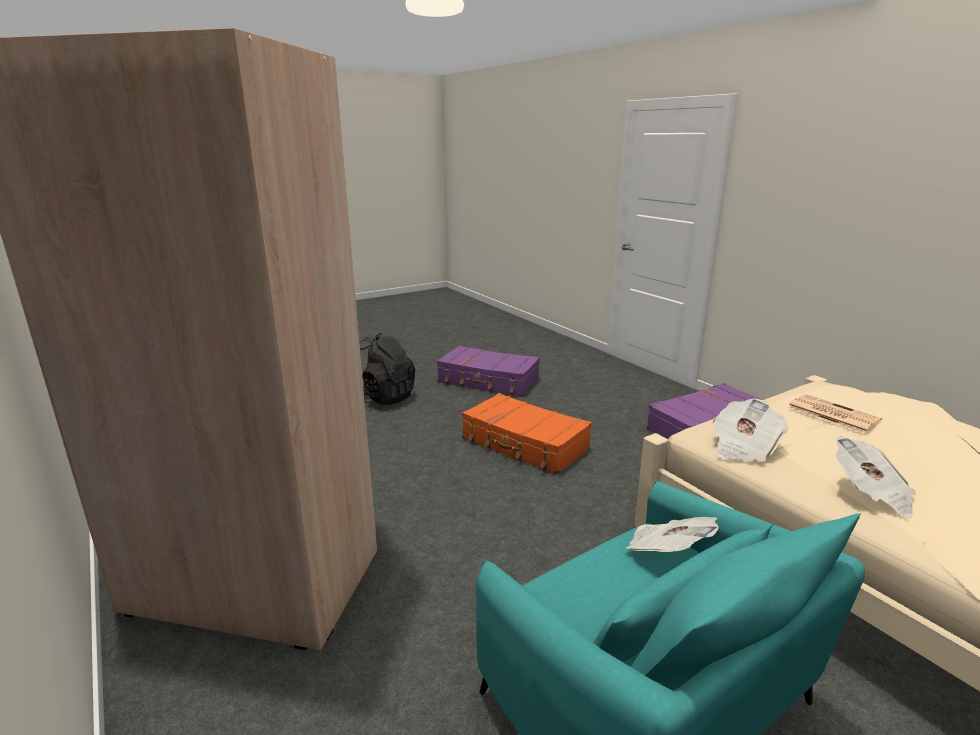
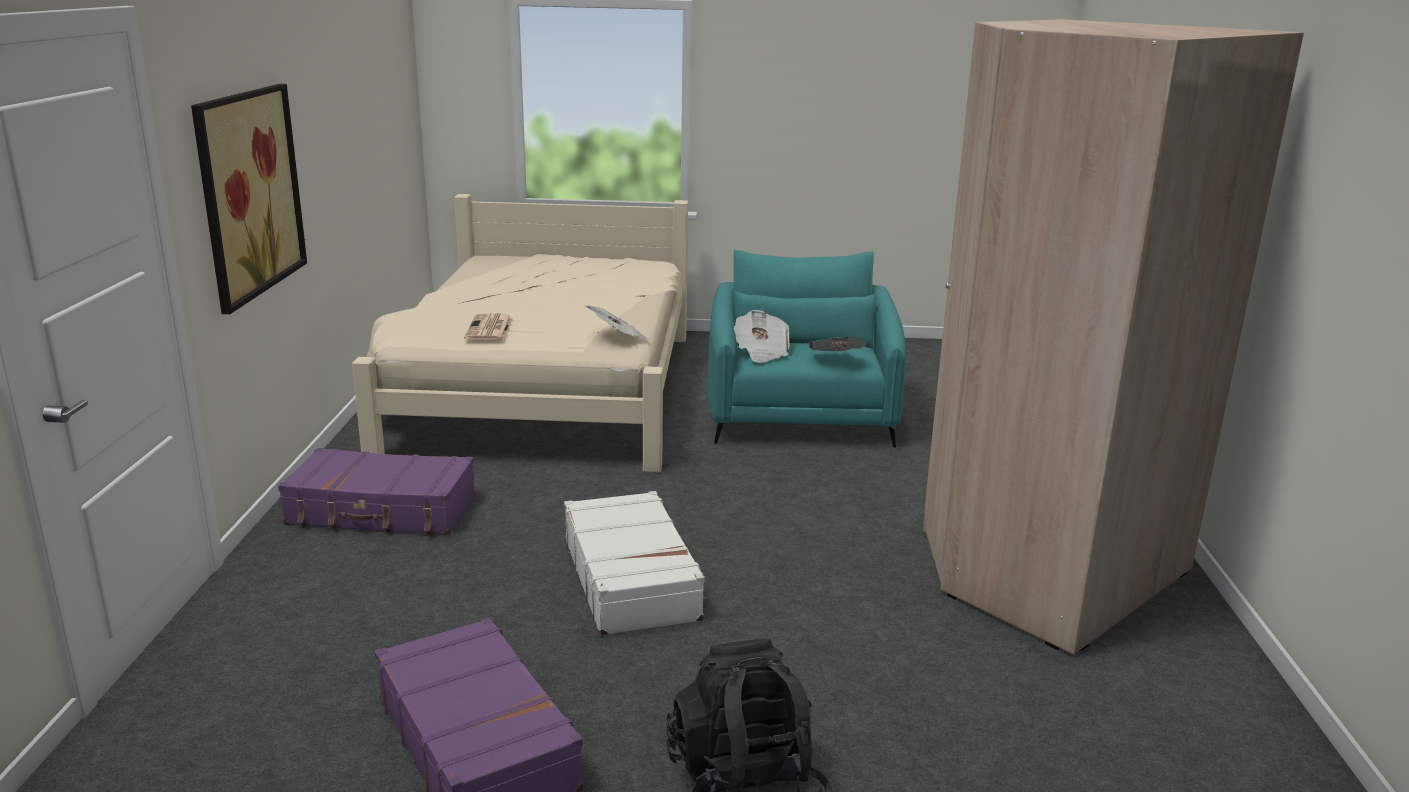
camera: 145 degrees left, 0 degrees up
(524, 444) = (631, 579): orange suitcase -> white suitcase
(813, 222) = (249, 193): none -> picture
(871, 494) = (613, 307): newspaper -> newspaper (836, 360)

